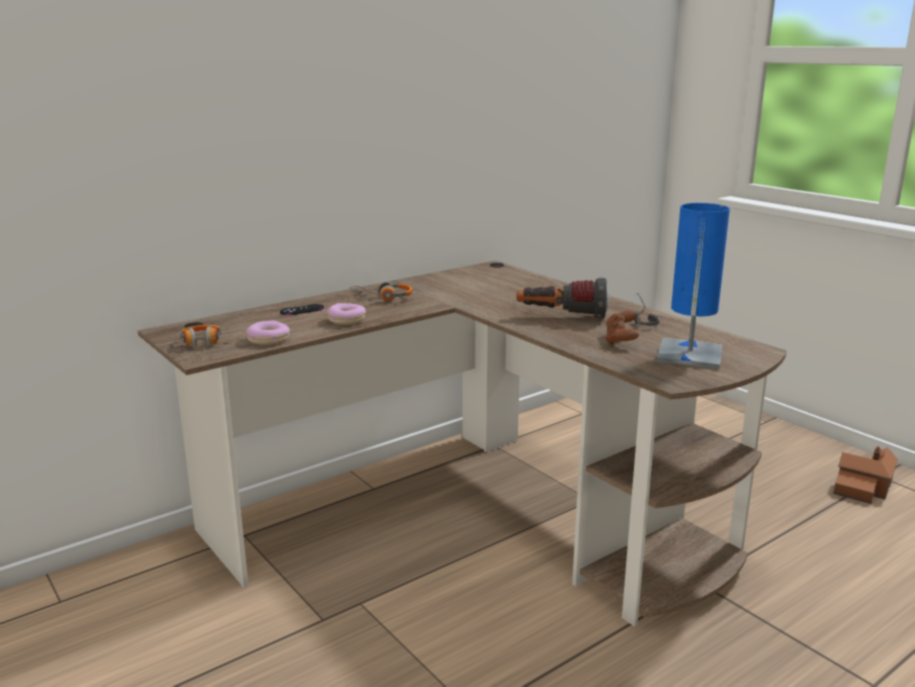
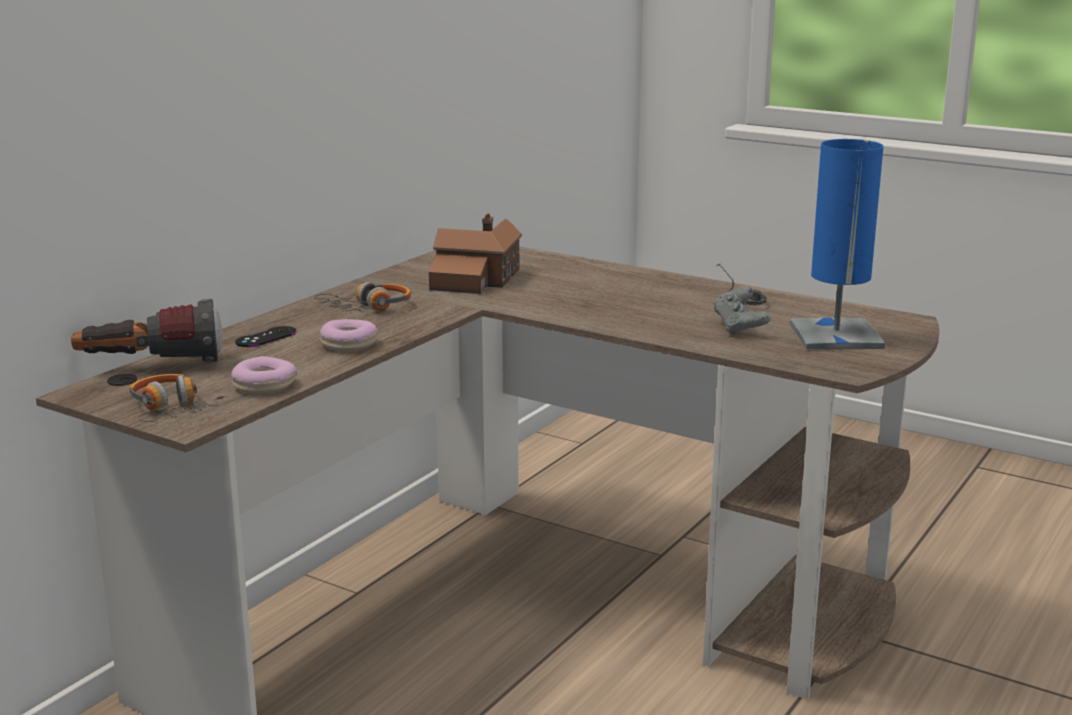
camera: 20 degrees left, 0 degrees up
(561, 317) = (637, 306): flashlight -> flashlight (151, 366)
(621, 340) = (740, 328): brown game controller -> grey game controller
(864, 487) = (967, 482): toy house -> toy house (476, 279)

